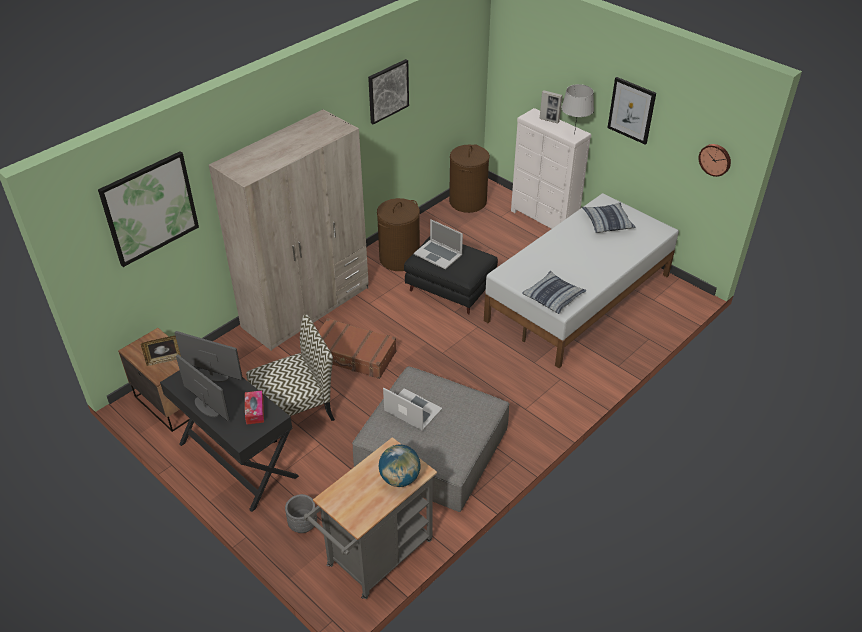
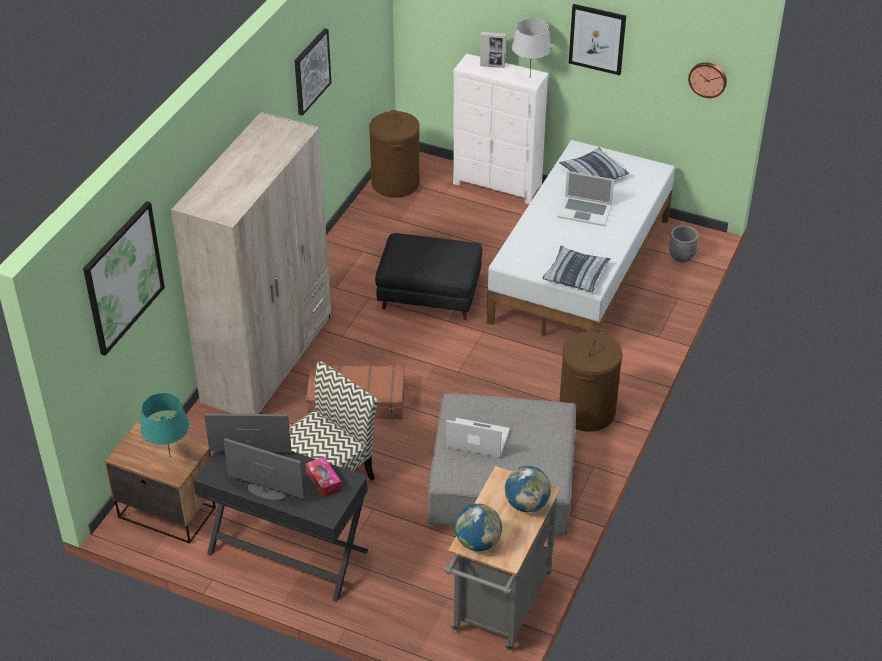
camera: 20 degrees left, 0 degrees up
(165, 360) = (170, 456): picture frame -> turquoise table lamp
(303, 524) = (402, 597): grey planter -> grey planter (681, 256)
(340, 500) = (478, 542): none -> globe
(399, 258) = (349, 273): brown laundry basket -> brown laundry basket (586, 411)
(438, 254) = (413, 256): laptop -> laptop (584, 211)

